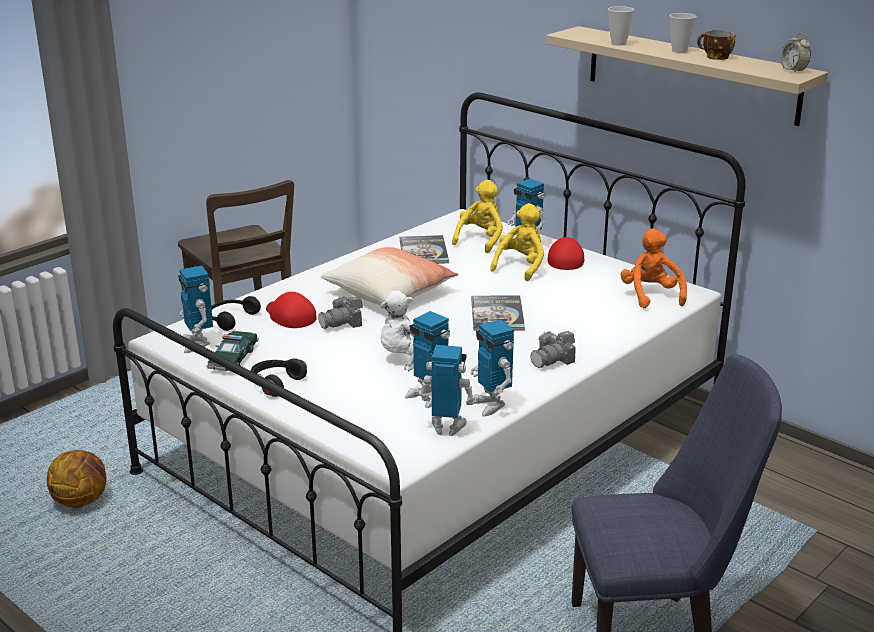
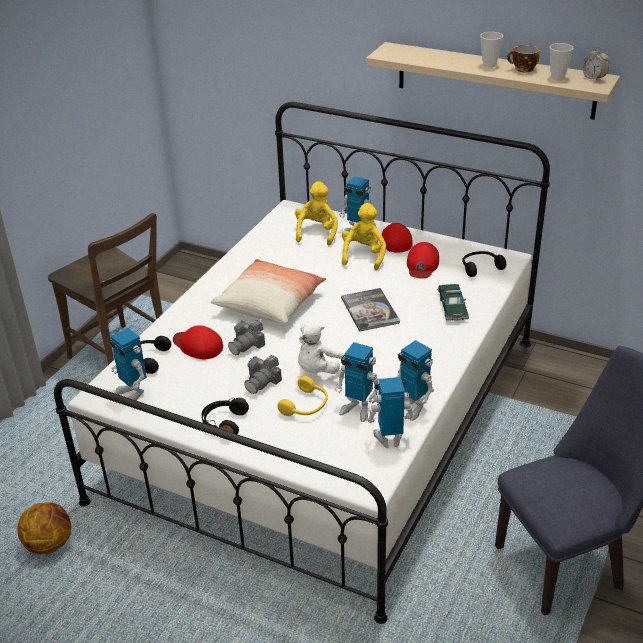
camera: 15 degrees left, 10 degrees up
(233, 358) = (173, 403): toy car -> toy car (452, 307)
(373, 384) = (306, 406): none -> yellow headphones
(423, 251) = (275, 253): book -> none
(552, 360) = (437, 350): camera -> camera (262, 381)
(583, 284) = (422, 265): none -> red cap
(618, 43) = (434, 61): cup -> cup (557, 77)
(651, 295) = (480, 267): orange plush toy -> black headphones

